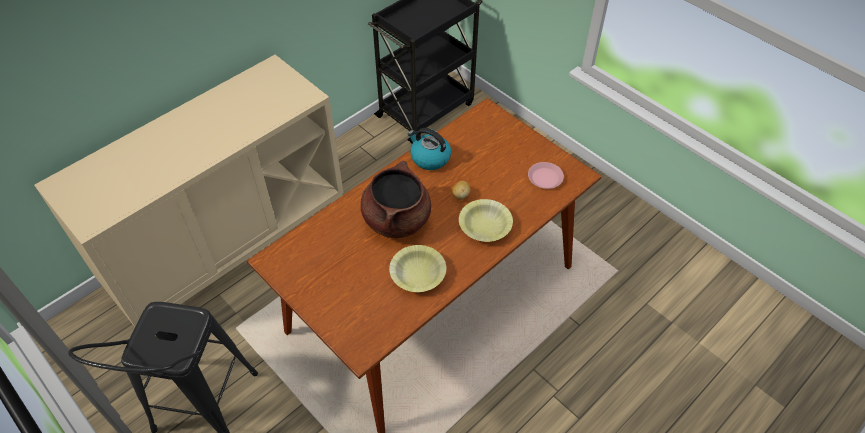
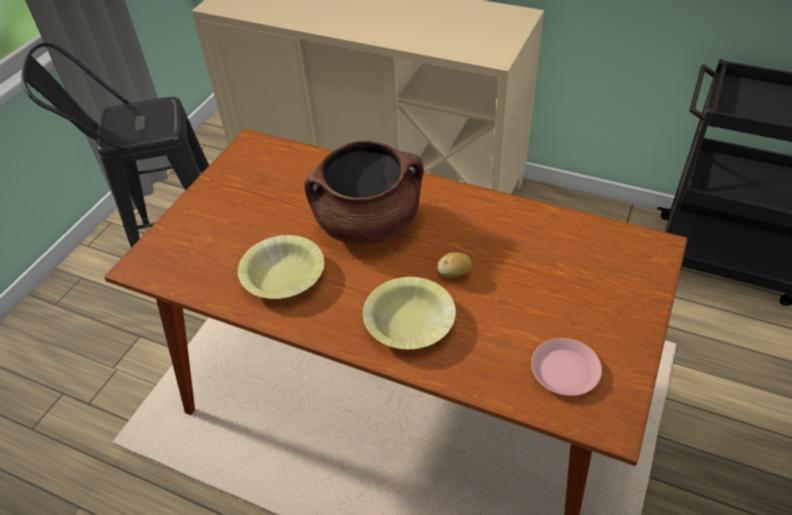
camera: 70 degrees right, 5 degrees down
(429, 158) = (504, 217): kettle -> none

